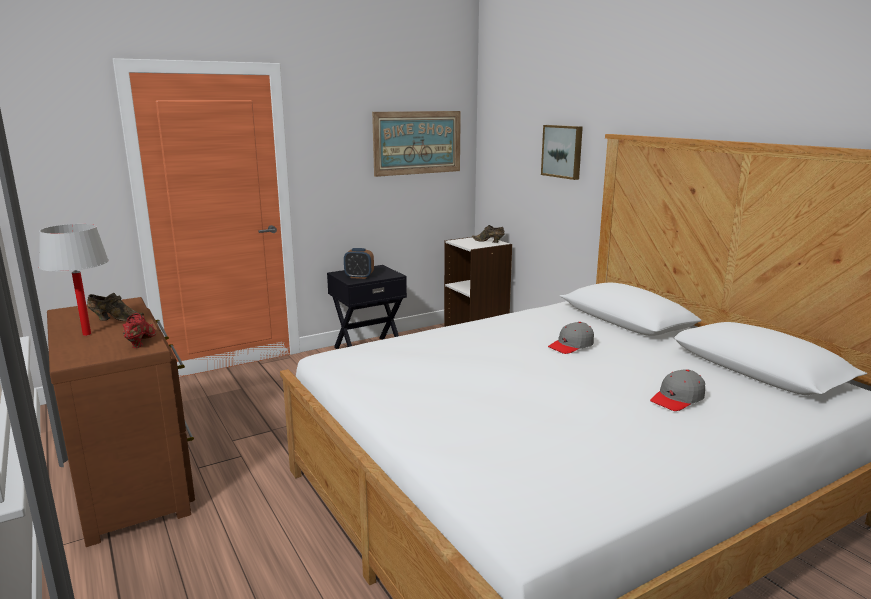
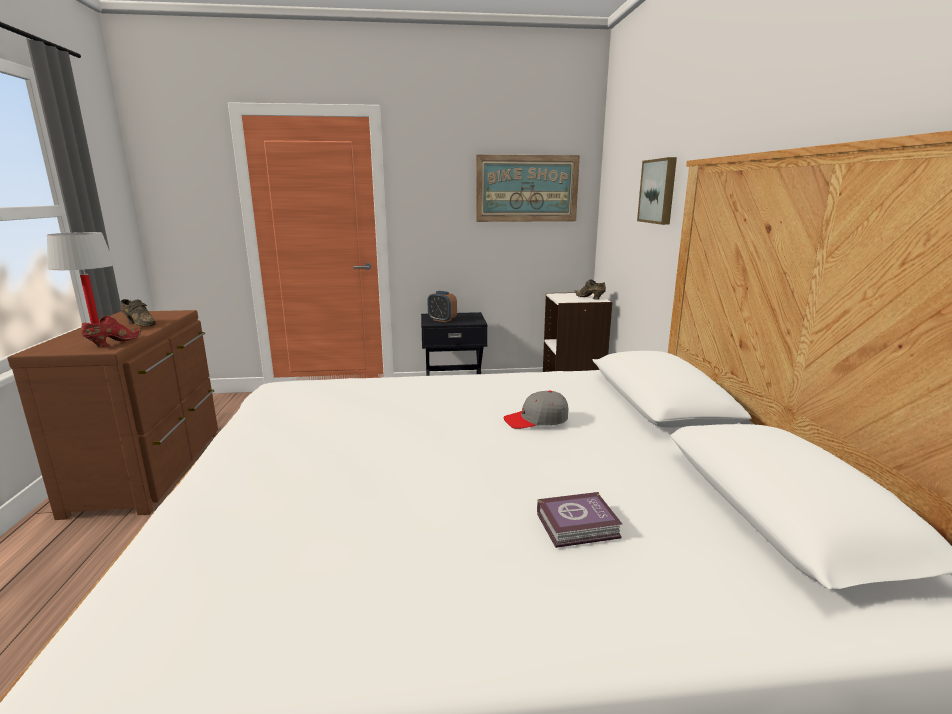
camera: 25 degrees right, 0 degrees up
(677, 399) = (580, 526): grey cap -> book

